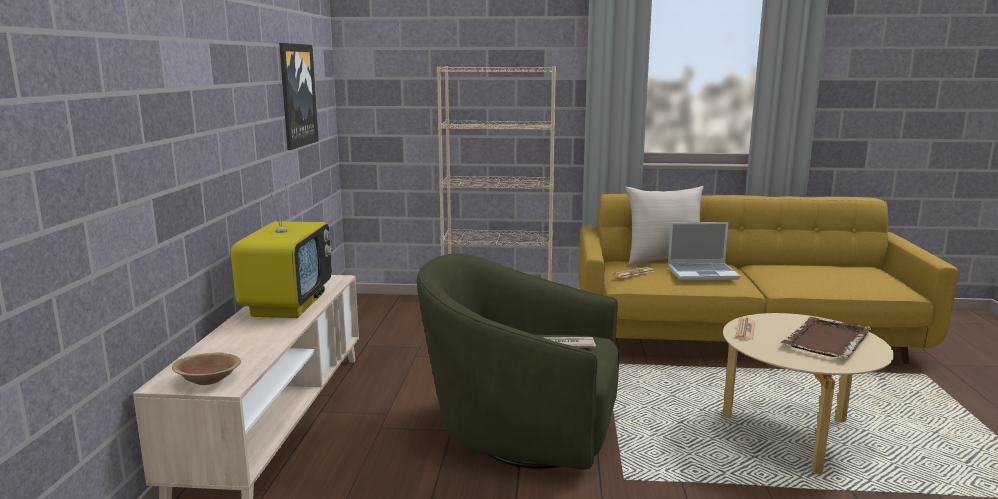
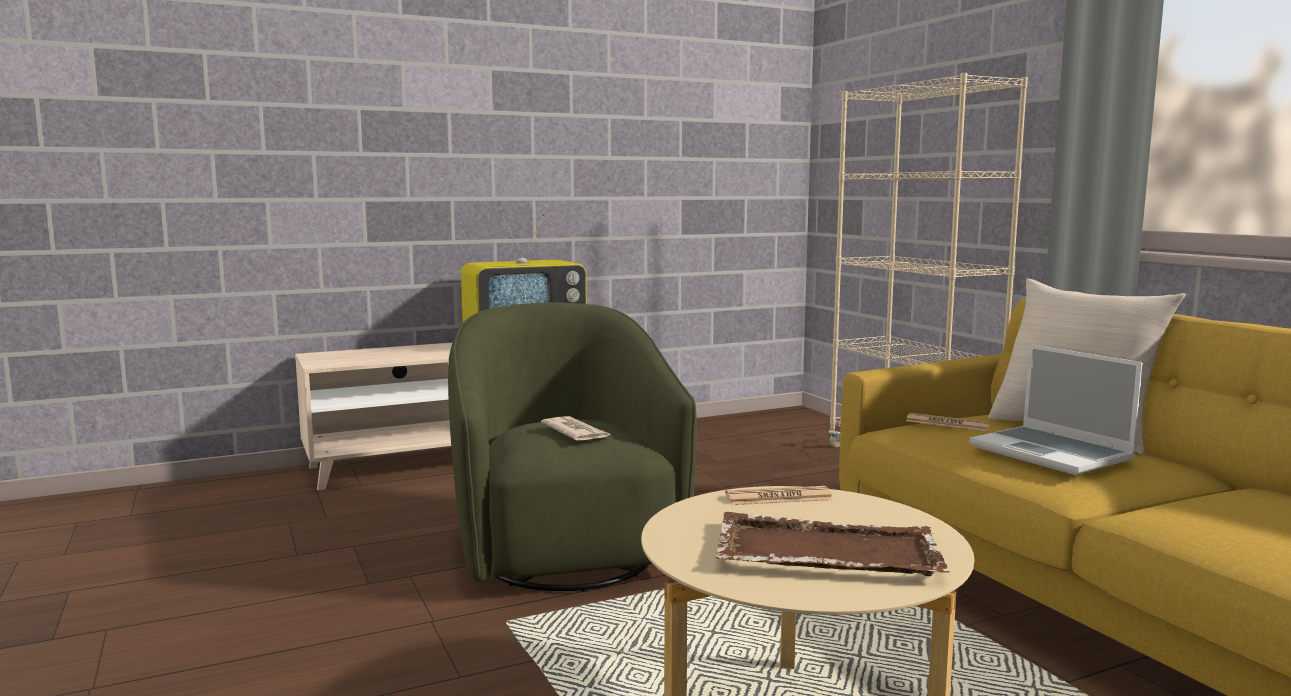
camera: 60 degrees right, 5 degrees down
(208, 380) = (329, 359): brown bowl -> none
(297, 95) = (685, 136): picture -> none

